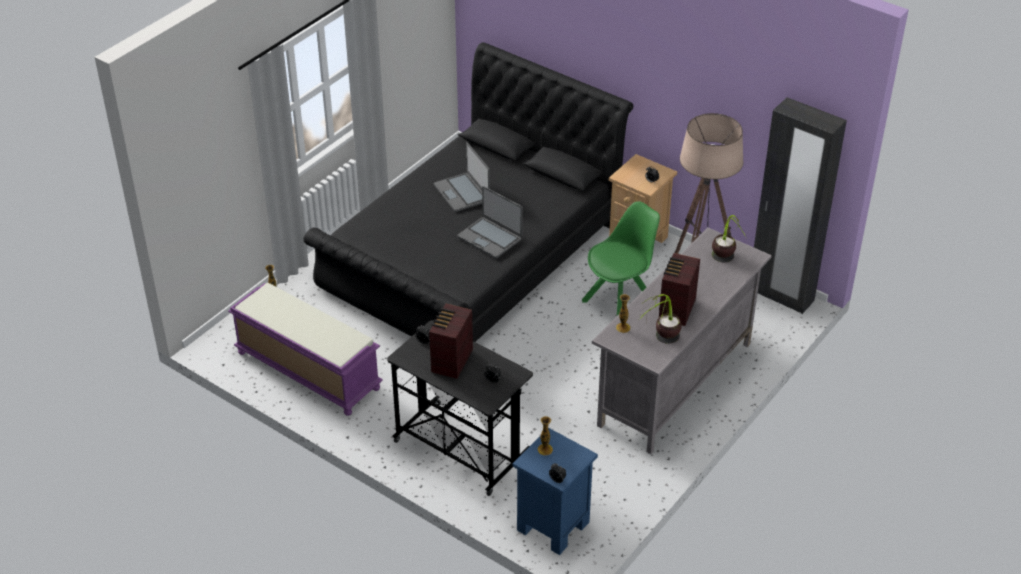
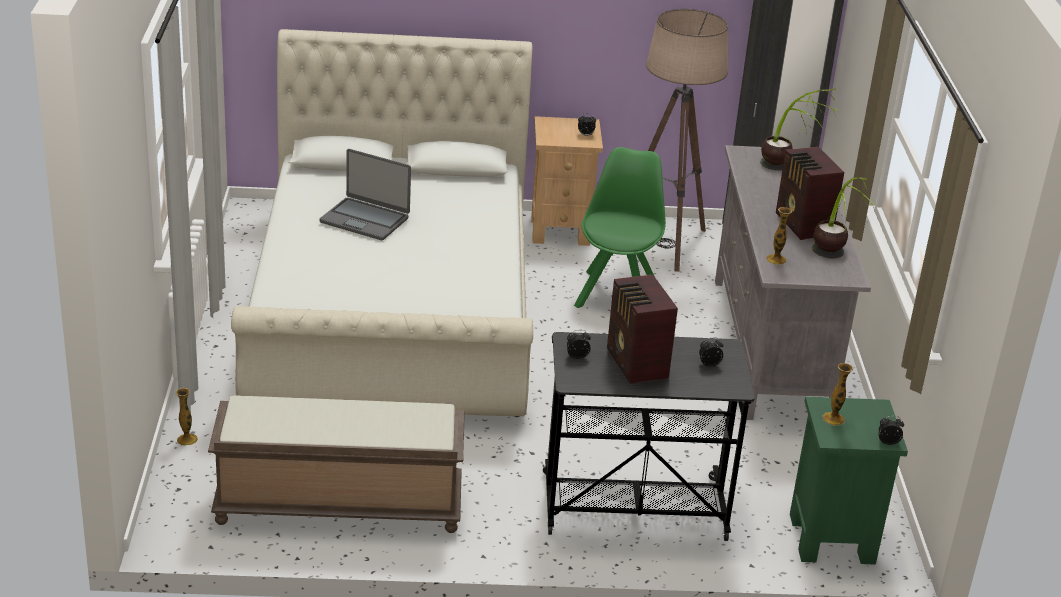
camera: 40 degrees left, 10 degrees down
(306, 370) = (337, 505): purple bench -> brown bench
(472, 254) = (392, 305): black bed -> beige bed
(490, 238) = (458, 252): laptop -> none
(553, 525) = (830, 537): blue nightstand -> green nightstand

